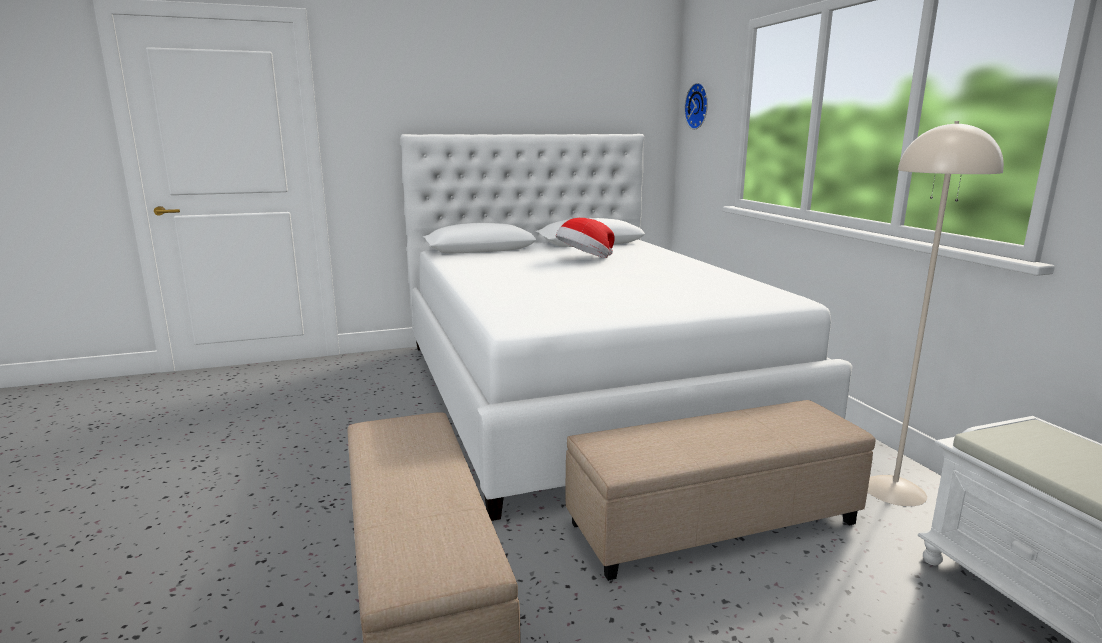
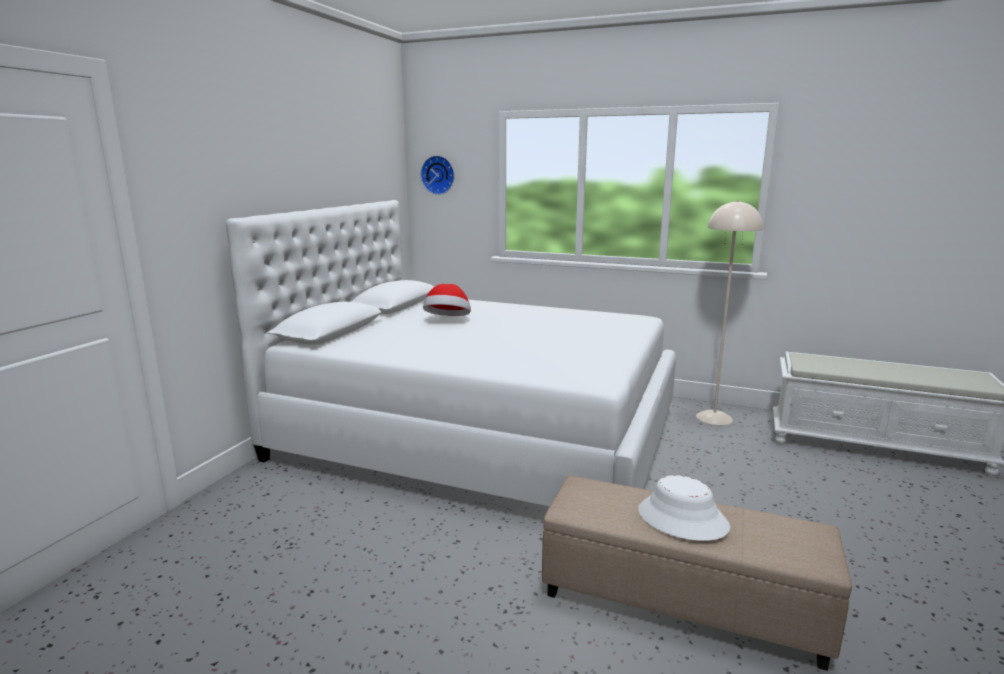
camera: 50 degrees left, 0 degrees up
(409, 480) = (682, 519): none -> white hat
(712, 522) = (699, 473): beige ottoman -> none

